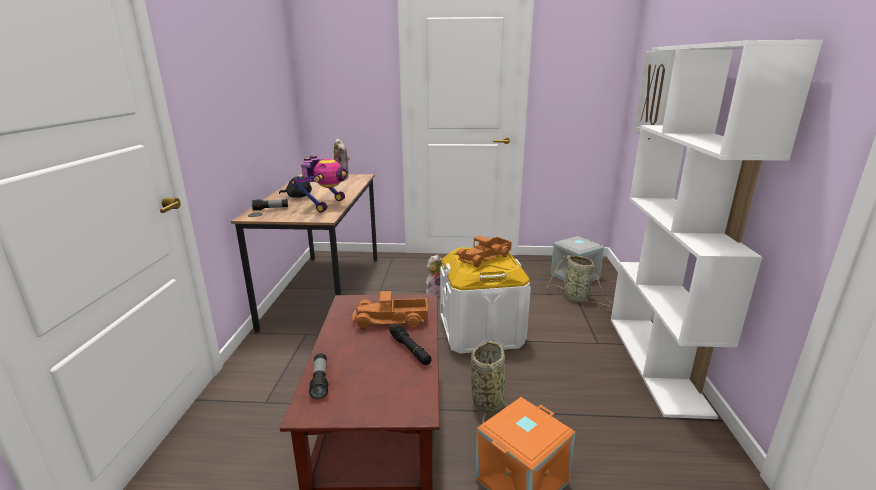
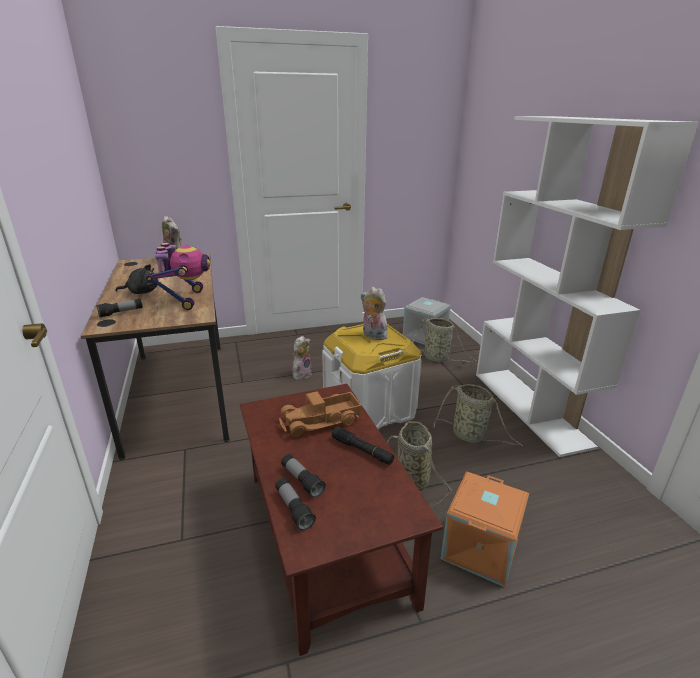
camera: 20 degrees left, 5 degrees up
(342, 361) = (302, 480): none -> flashlight
(485, 258) = (373, 336): toy truck -> plush toy
(572, 376) = (471, 436): none -> basket
(654, 94) = (492, 157): picture -> none

